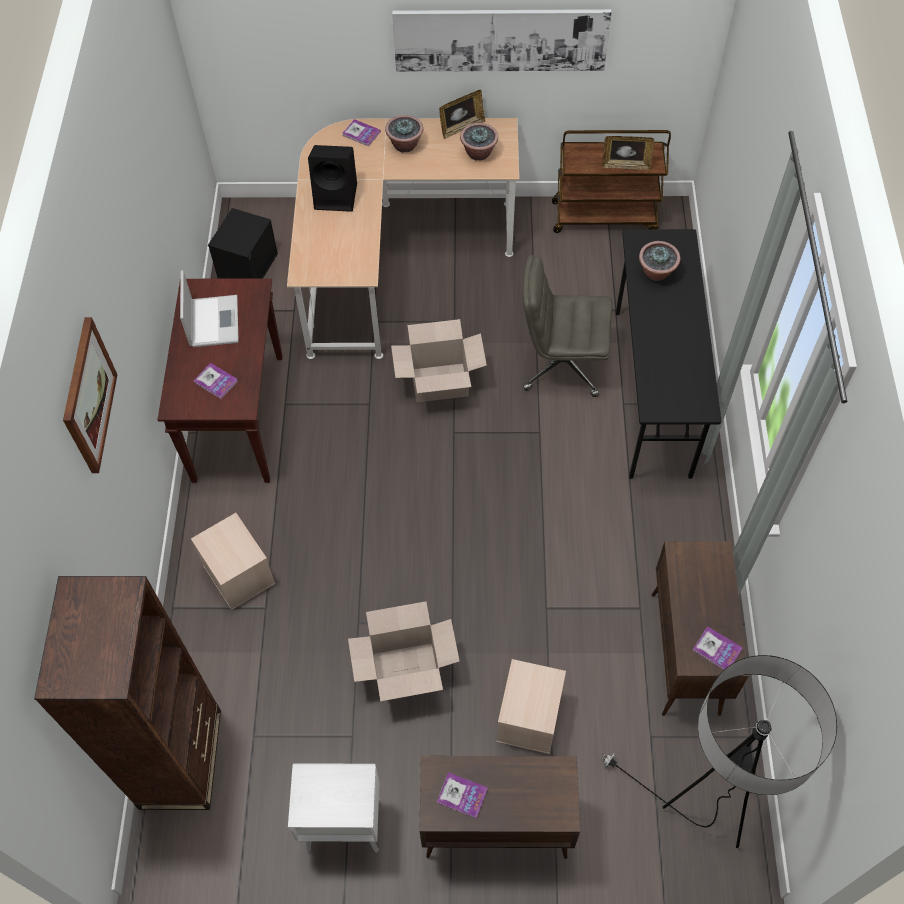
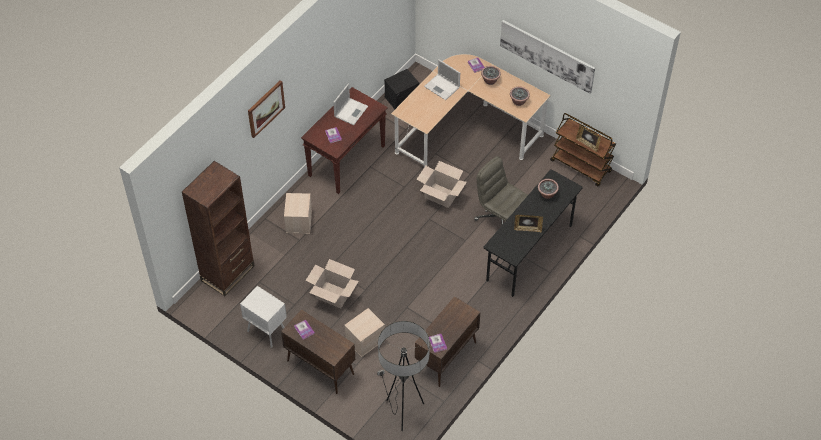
camera: 35 degrees right, 5 degrees down
(337, 196) = (442, 87): black speaker -> laptop
(461, 127) = (521, 86): picture frame -> picture frame (527, 229)

